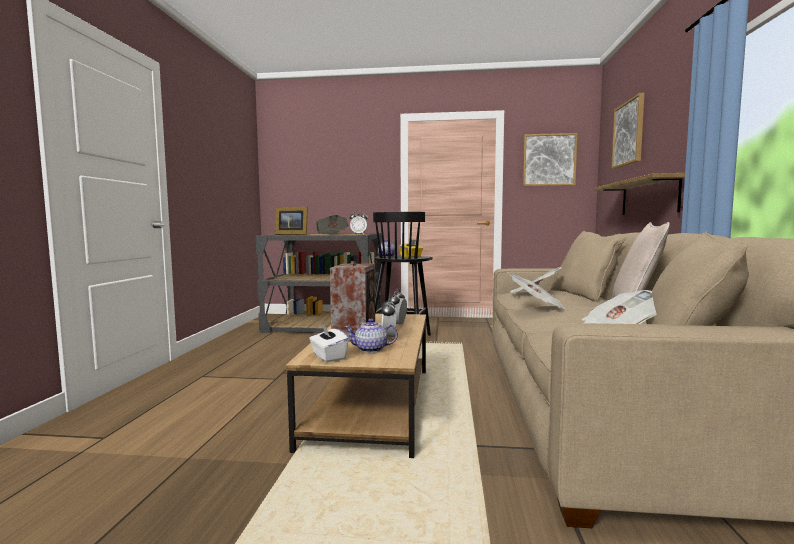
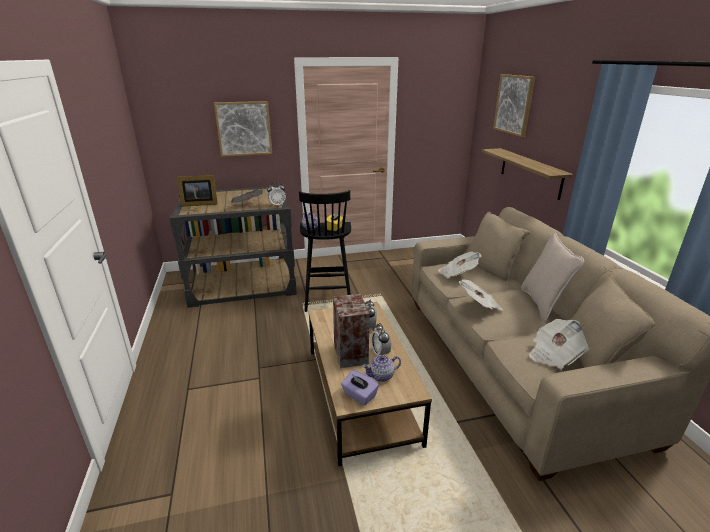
camera: 20 degrees left, 20 degrees up
(328, 357) = (359, 395): white tissue box -> purple tissue box
(549, 160) = (436, 108): picture -> picture (244, 128)

